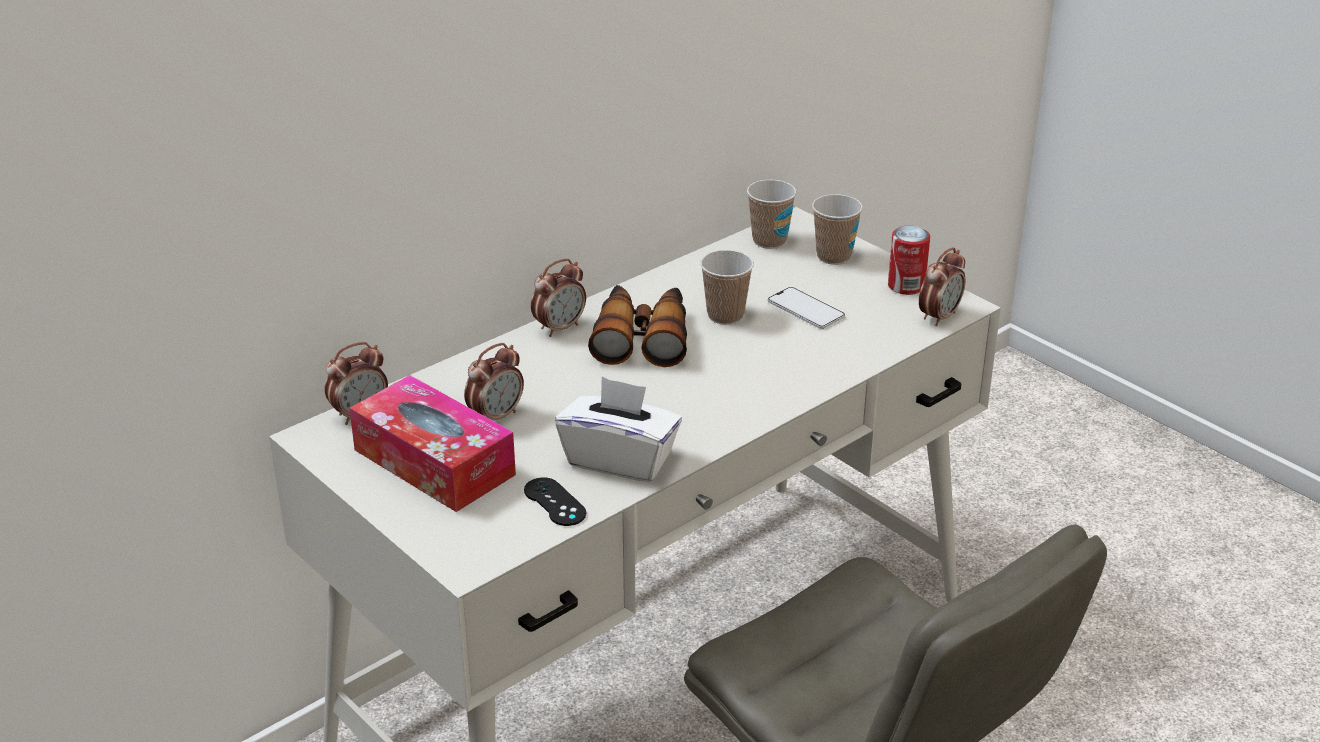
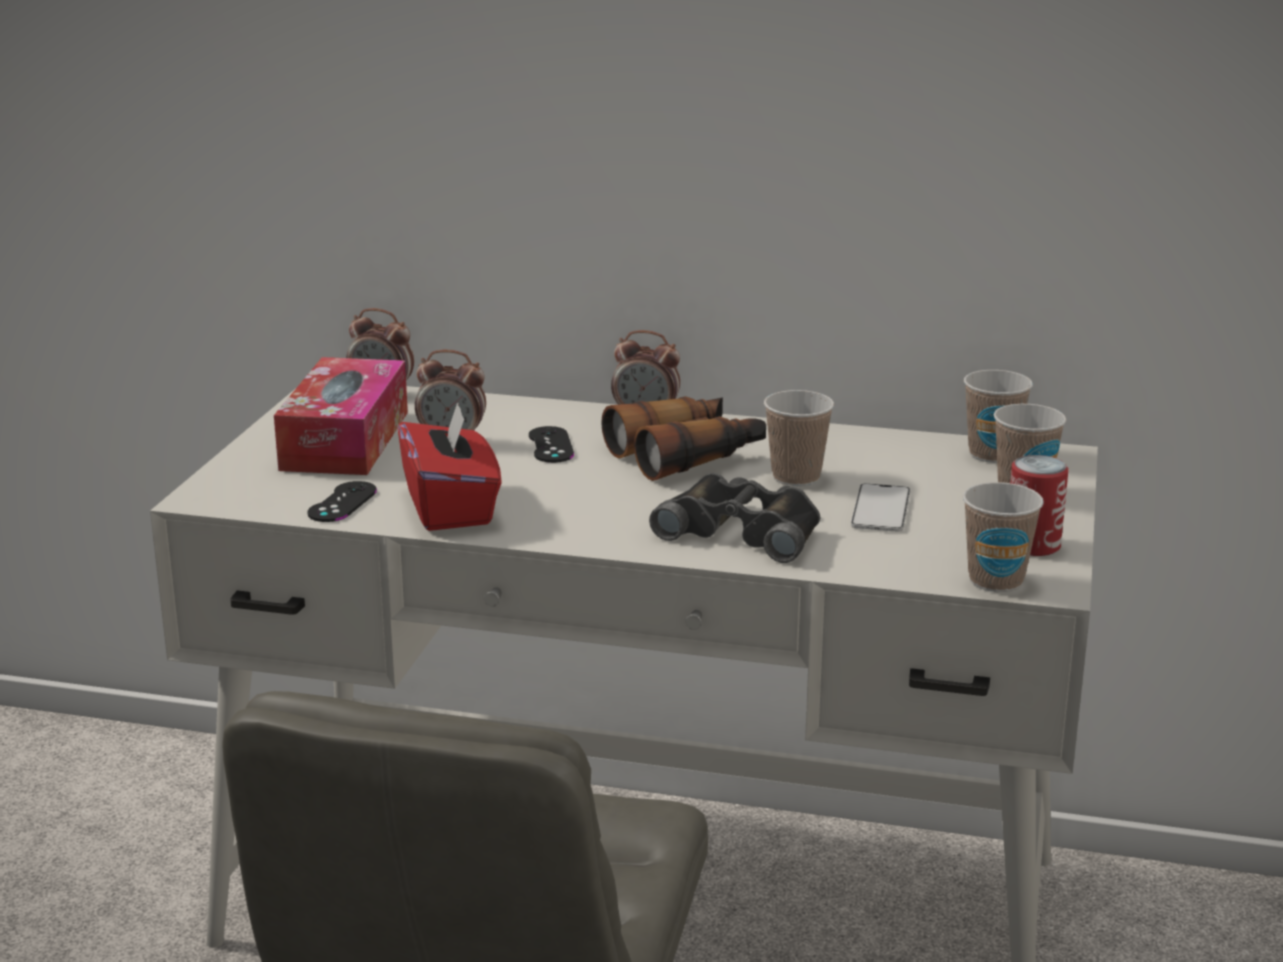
camera: 55 degrees right, 10 degrees down
(558, 381) = (551, 445): none -> black game controller
(620, 459) = (451, 508): white tissue box -> red tissue box
(784, 366) = (743, 530): none -> black binoculars
(939, 317) = (996, 580): alarm clock -> cup

